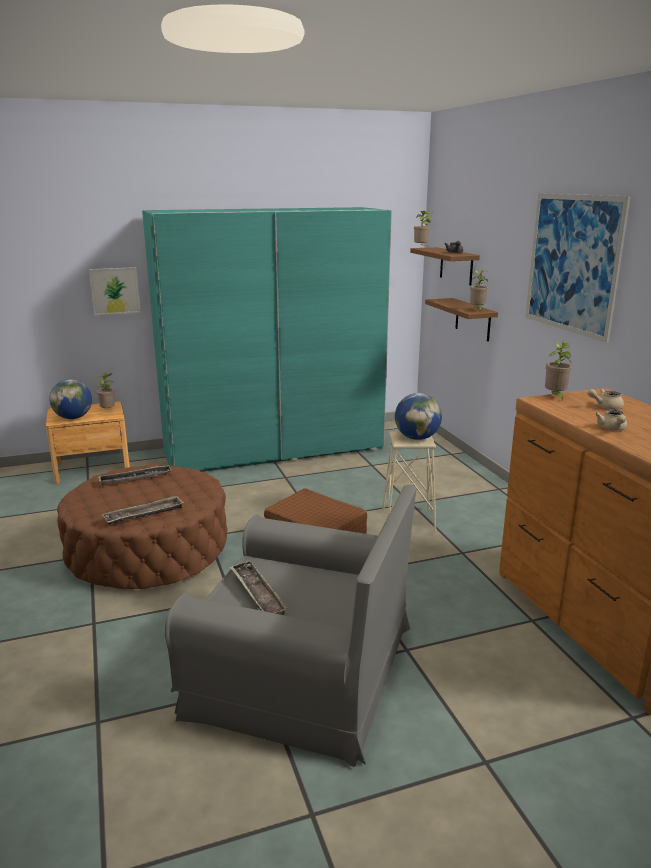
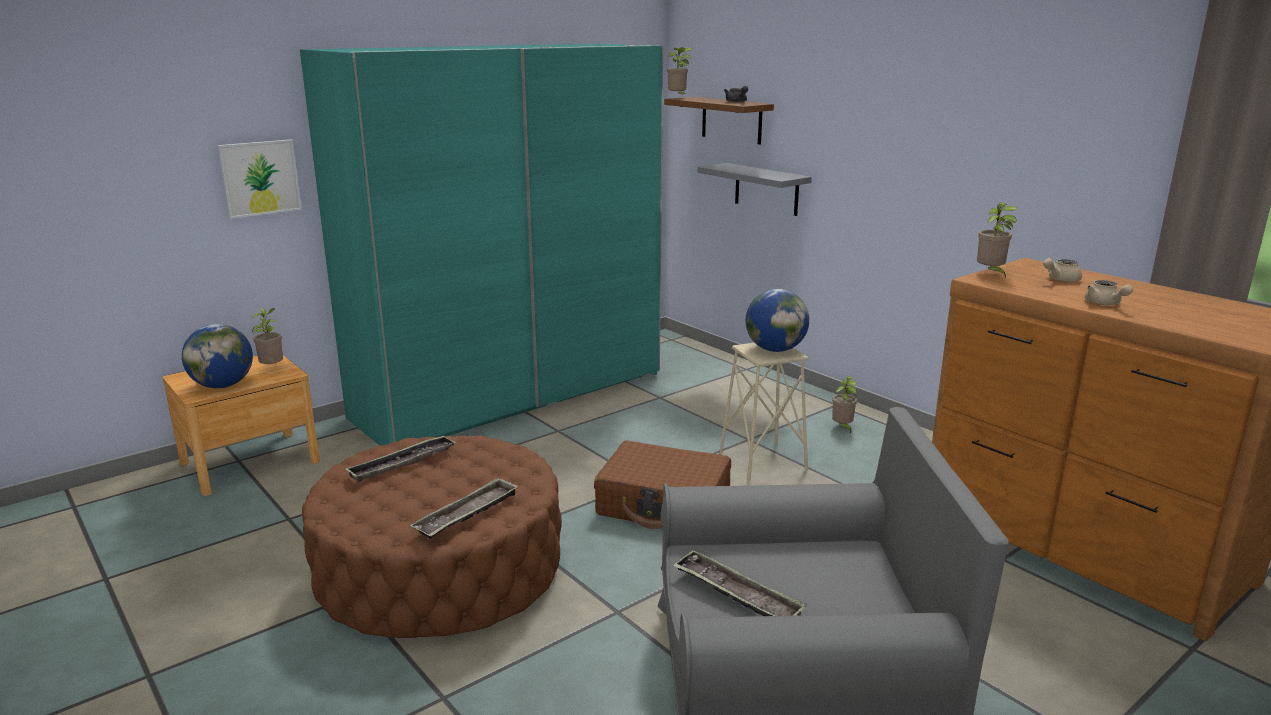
camera: 20 degrees left, 0 degrees up
(473, 319) = (766, 189): brown shelf -> grey shelf
(477, 310) = (784, 176): potted plant -> potted plant (842, 428)
(572, 264) = (938, 108): picture -> none

